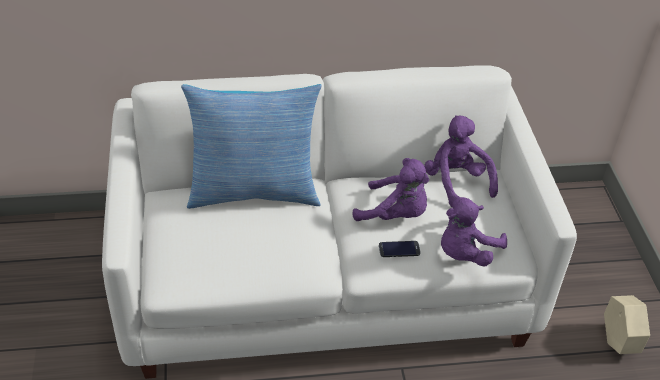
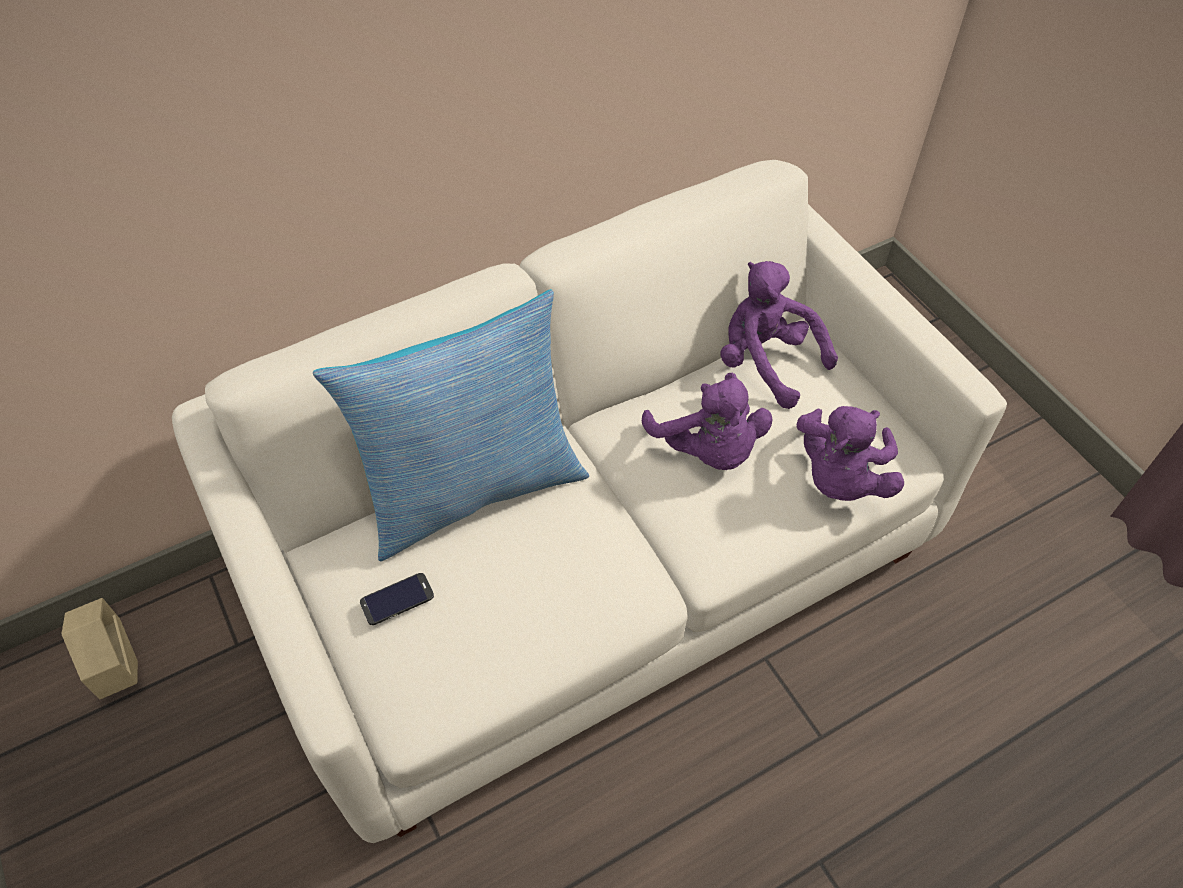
camera: 20 degrees left, 10 degrees up
(395, 214) = (708, 449): purple plush toy -> purple plush toy turned 60 degrees clockwise
(399, 249) = (746, 510): phone -> phone (397, 599)
(618, 342) = (1019, 503): beige planter -> beige planter (119, 668)

